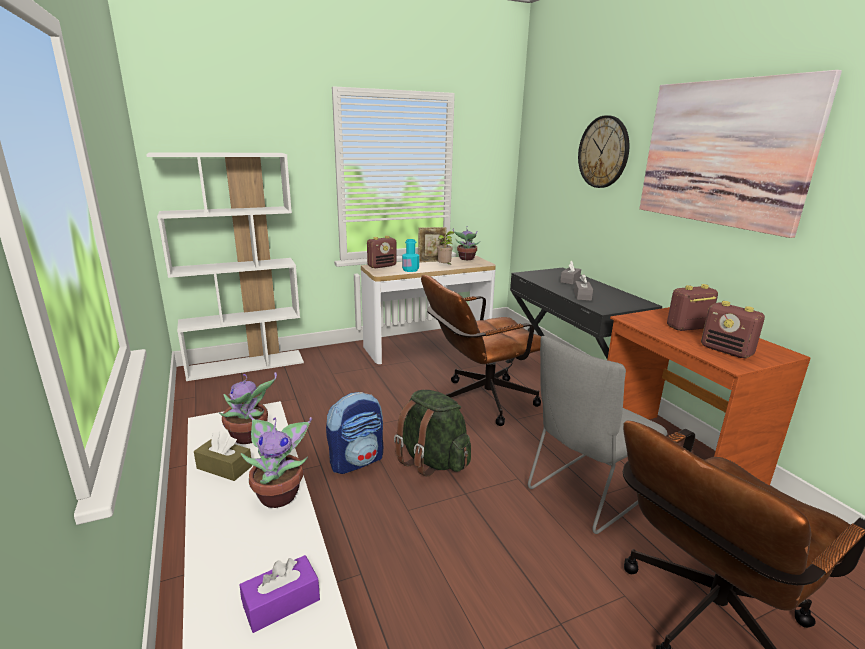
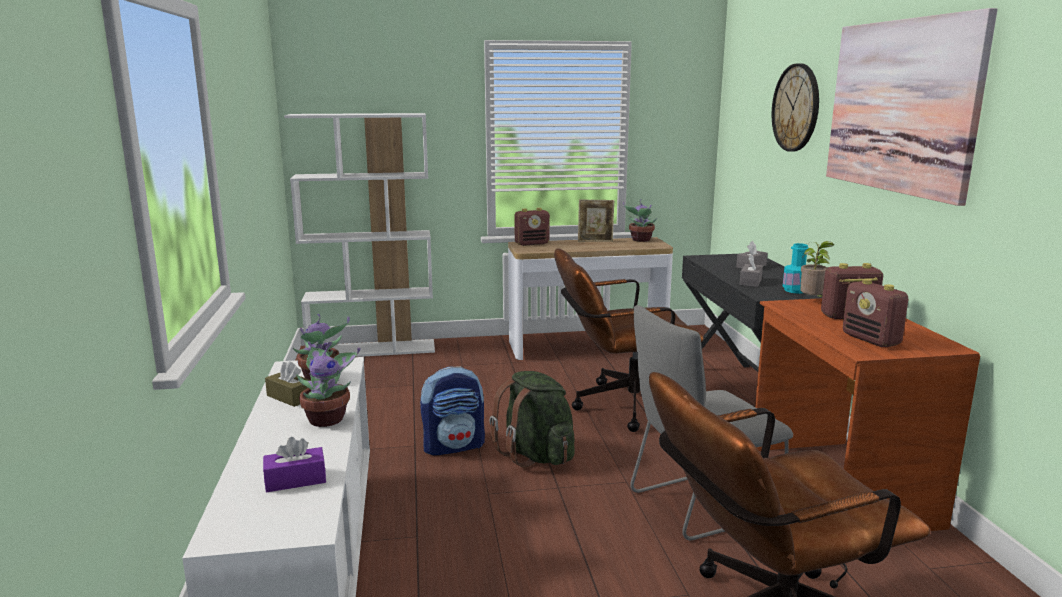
camera: 15 degrees right, 5 degrees down
(410, 270) = (562, 248): turquoise bottle -> turquoise bottle (795, 290)
(445, 266) = (607, 247): potted plant -> potted plant (813, 301)

